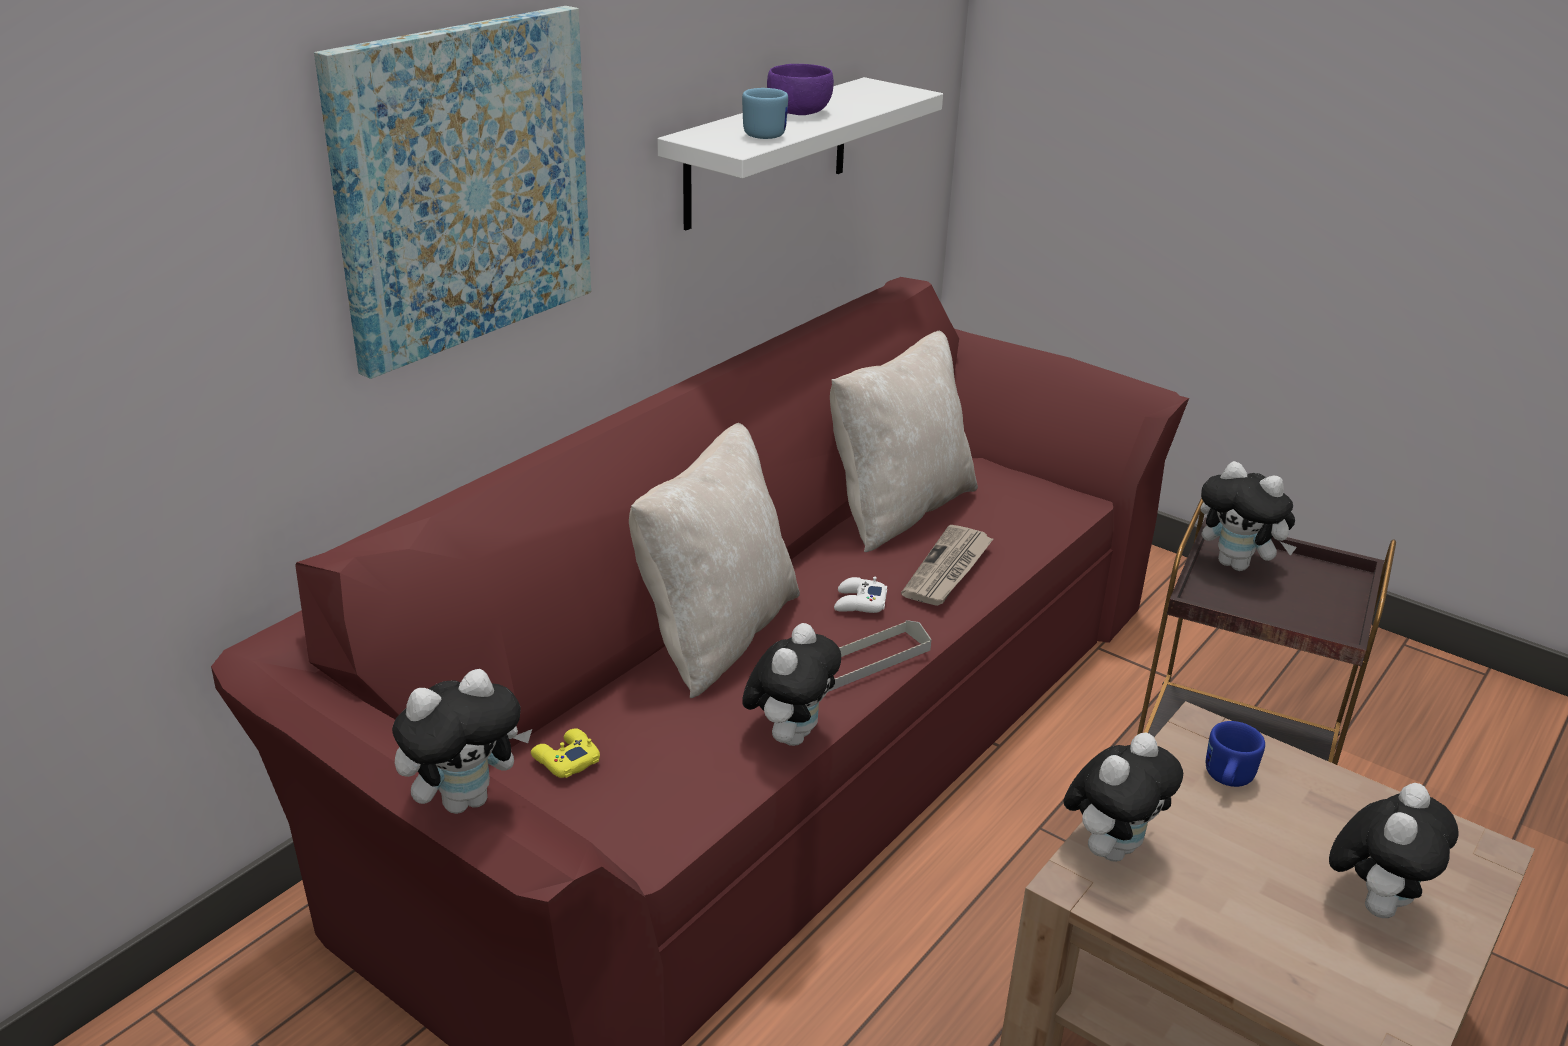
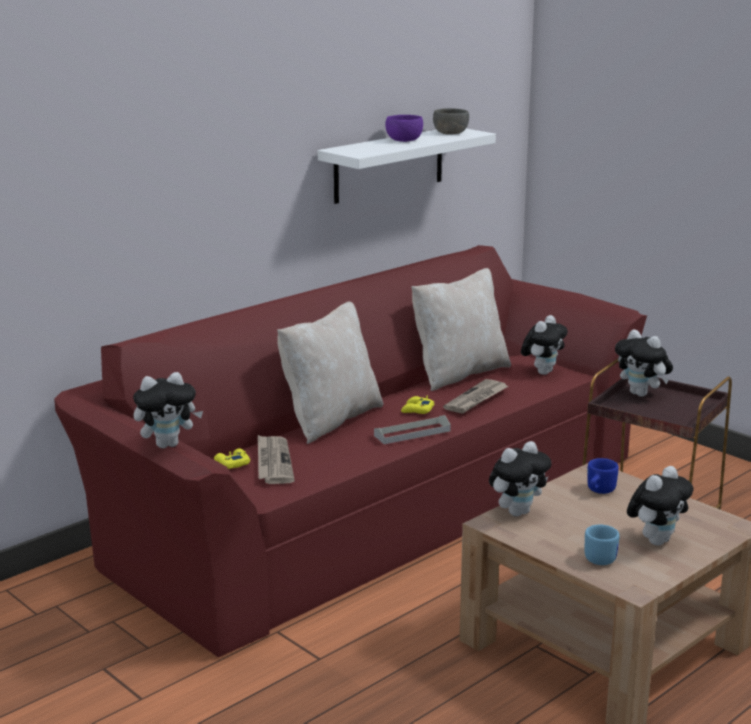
camera: 10 degrees right, 10 degrees down
(463, 185) = (204, 164): picture -> none
(641, 752) = (273, 462): none -> newspaper
(763, 133) = (377, 148): blue mug -> blue mug (599, 557)
(790, 734) = (357, 460): plush toy -> plush toy (542, 372)
(859, 603) = (417, 410): white game controller -> yellow game controller
(868, 93) = (450, 133): none -> grey bowl

